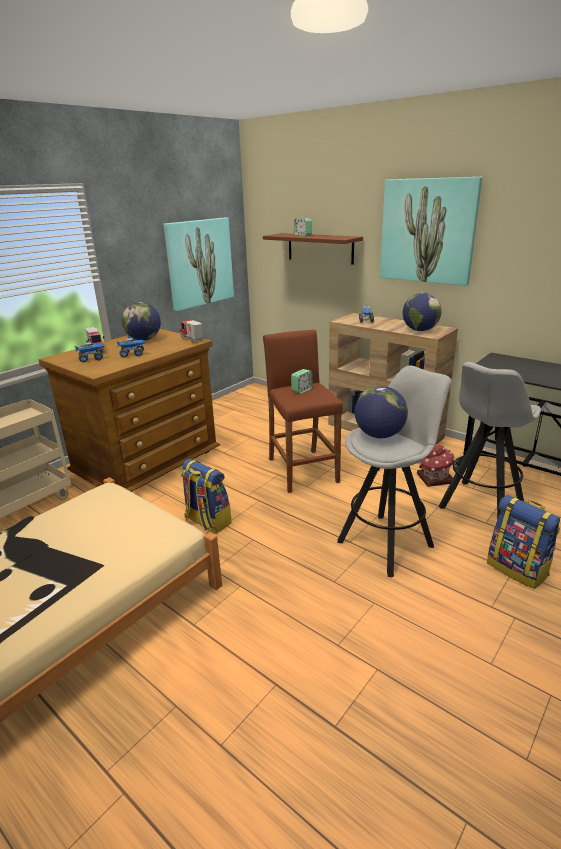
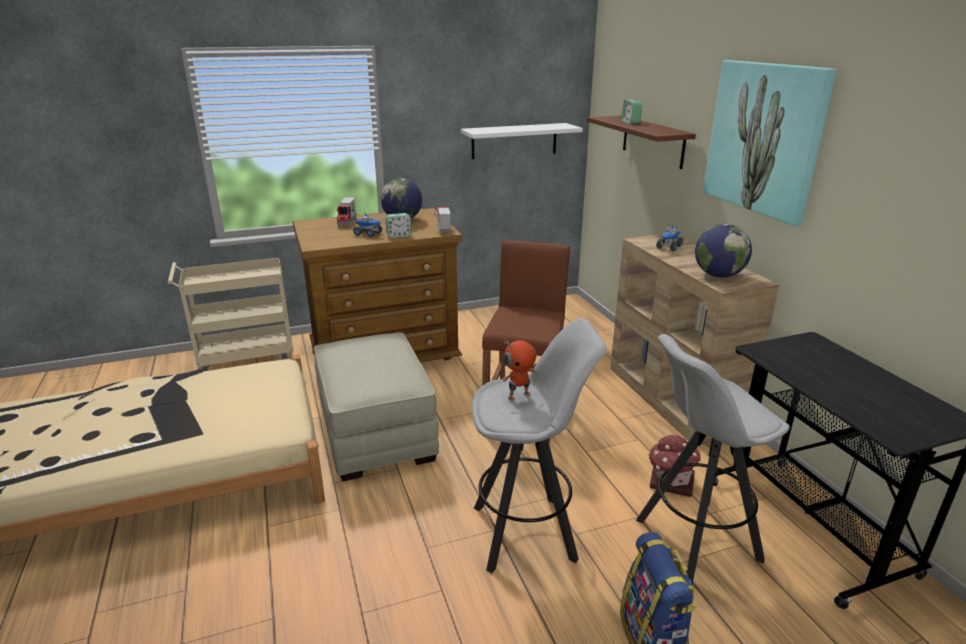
camera: 30 degrees right, 0 degrees up
(92, 359) = (330, 231): toy truck -> none
(199, 263) = (514, 141): picture -> white shelf
(207, 521) = (375, 432): backpack -> beige ottoman
(302, 390) = (524, 316): alarm clock -> alarm clock (399, 236)
(379, 435) = (518, 395): globe -> toy robot

